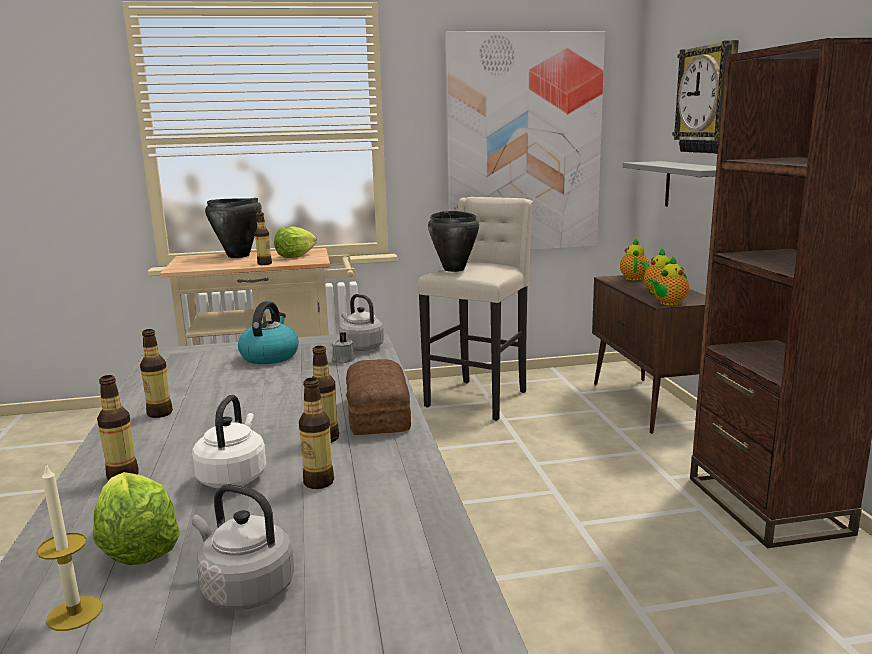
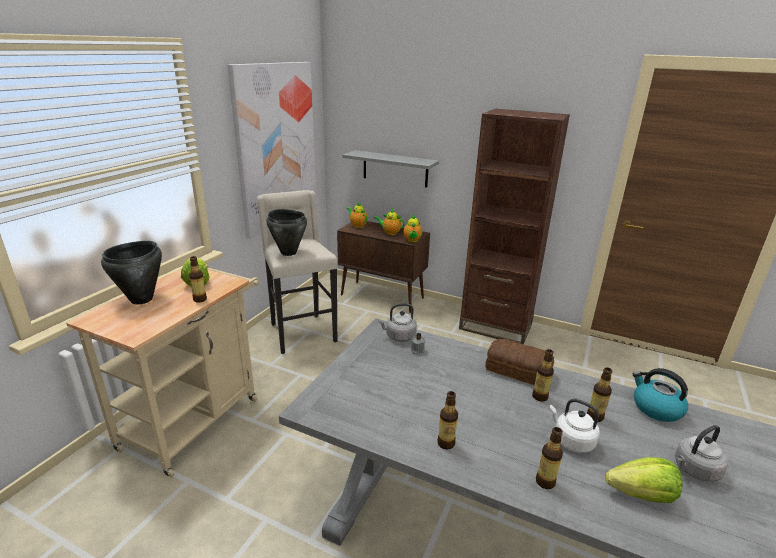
camera: 55 degrees left, 10 degrees up
(75, 613) = (703, 530): candle -> none
(270, 356) = (375, 370): kettle -> kettle (656, 408)
(708, 100) = (401, 117): wall clock -> none

